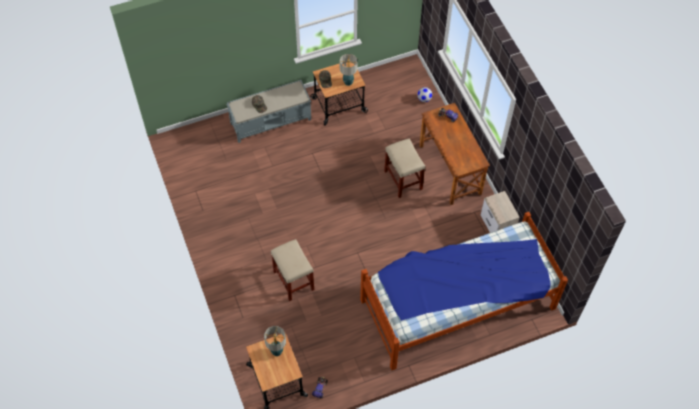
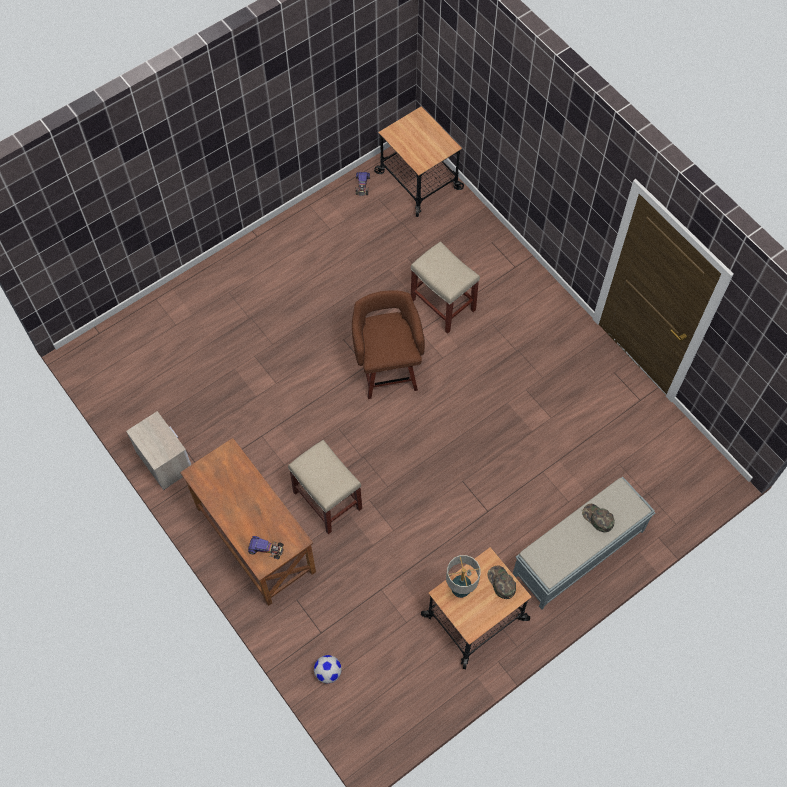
camera: 165 degrees right, 5 degrees up
(276, 351) = (420, 151): table lamp -> none
(344, 246) = (387, 371): none -> brown stool
(457, 303) = (207, 329): bed -> none

